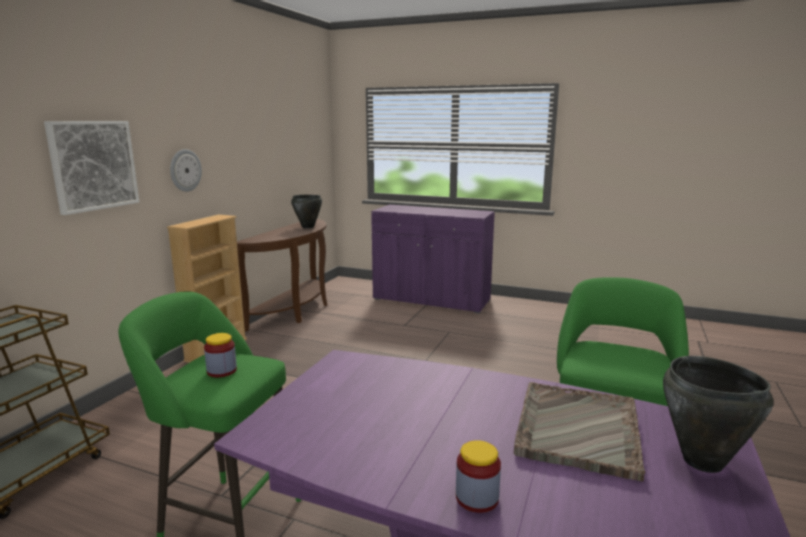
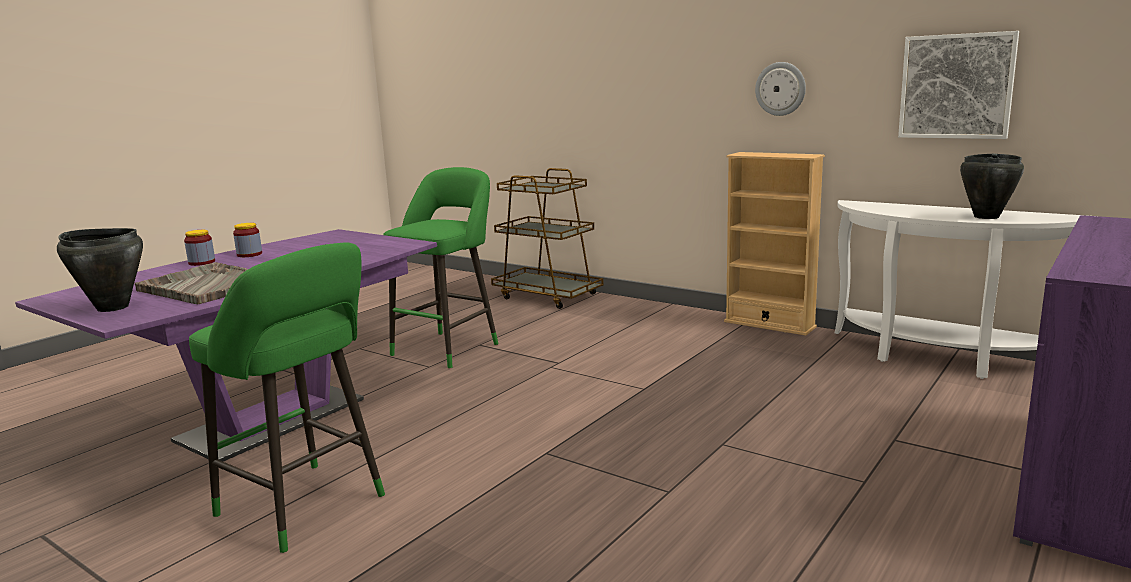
camera: 105 degrees right, 0 degrees up
(93, 165) = (671, 76): picture -> picture (956, 86)
(222, 371) = (430, 224): jar -> jar (249, 254)
(296, 311) = (936, 358): brown console table -> white console table

